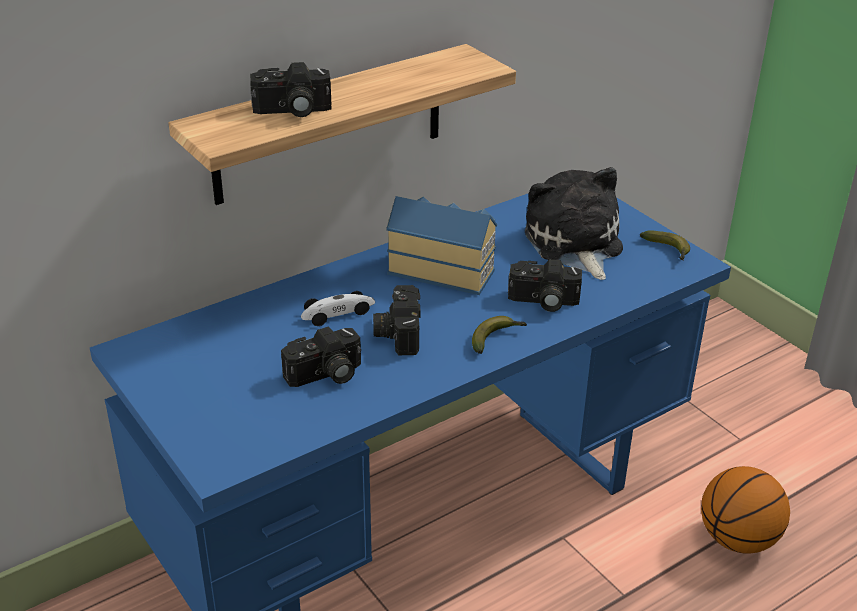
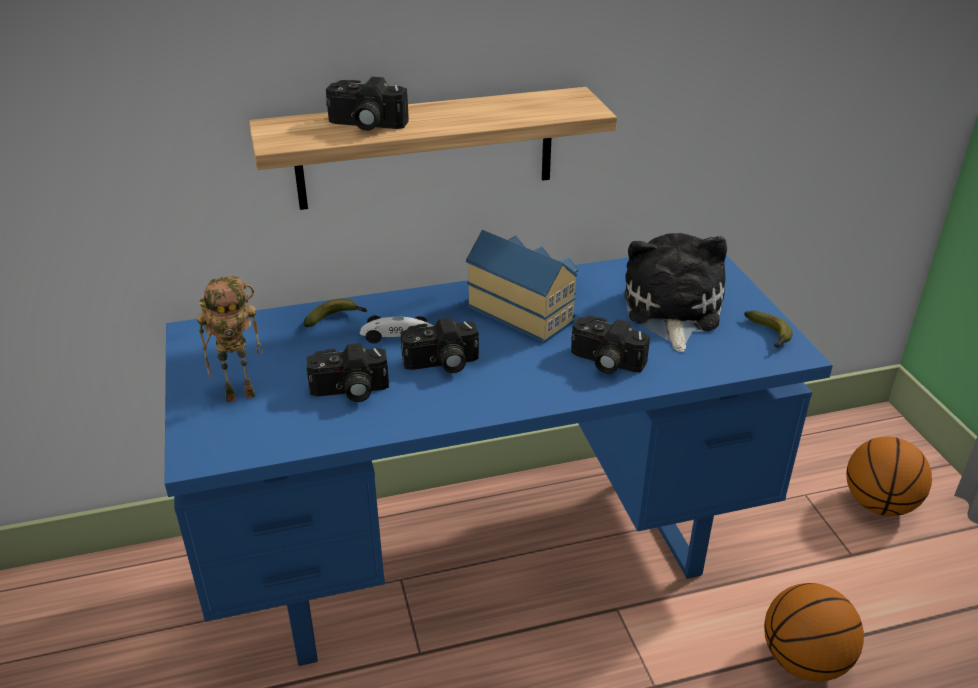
camera: 20 degrees right, 0 degrees up
(221, 400) = (242, 394): none -> toy robot
(397, 332) = (441, 364): camera -> camera turned 120 degrees counterclockwise
(496, 338) = (535, 389): banana -> banana (336, 319)
(745, 390) = (878, 504): none -> basketball

